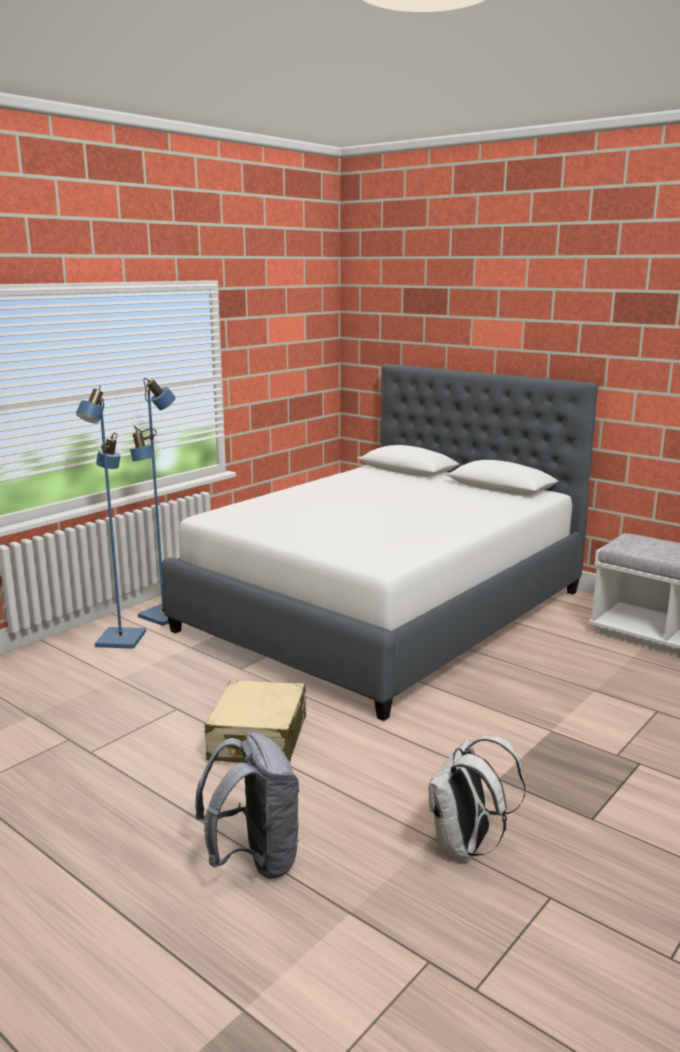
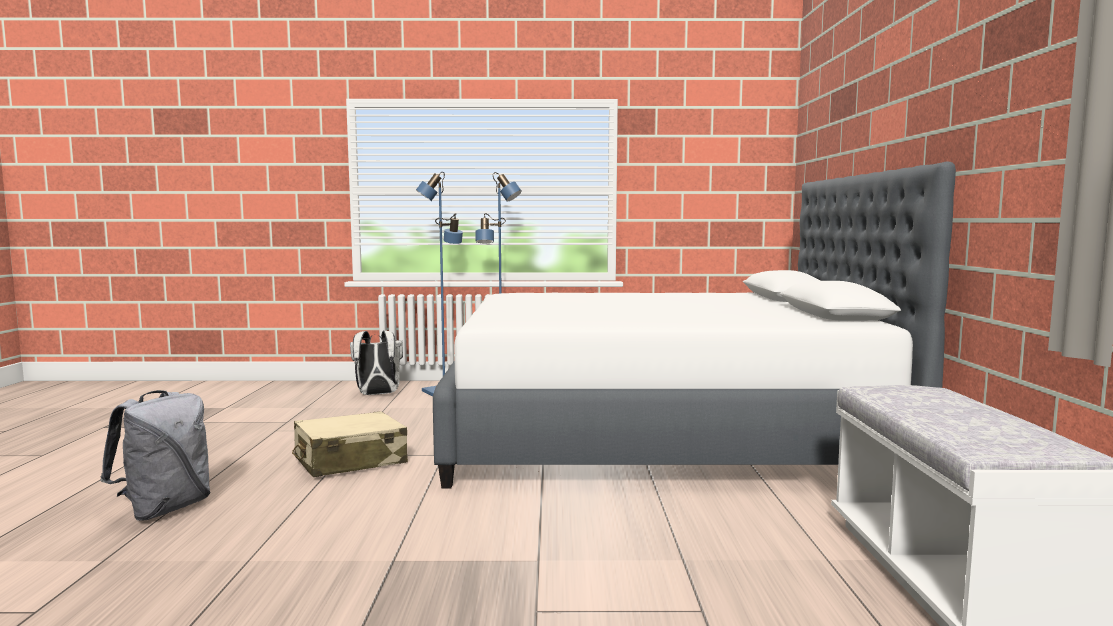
camera: 50 degrees right, 10 degrees down
(466, 846) = (244, 578): white backpack -> white backpack (377, 394)

